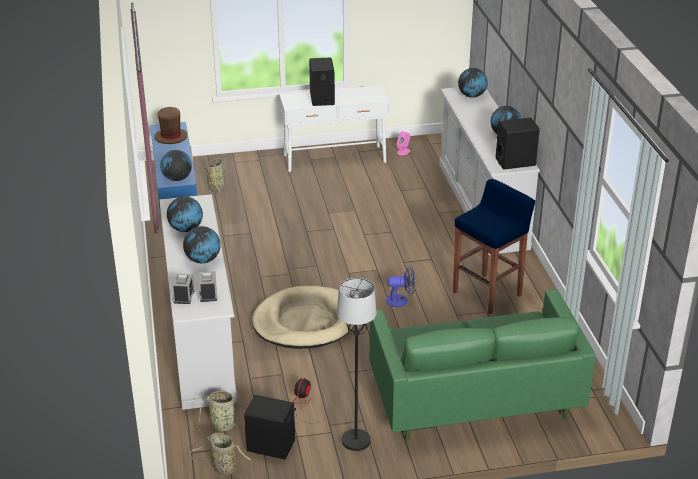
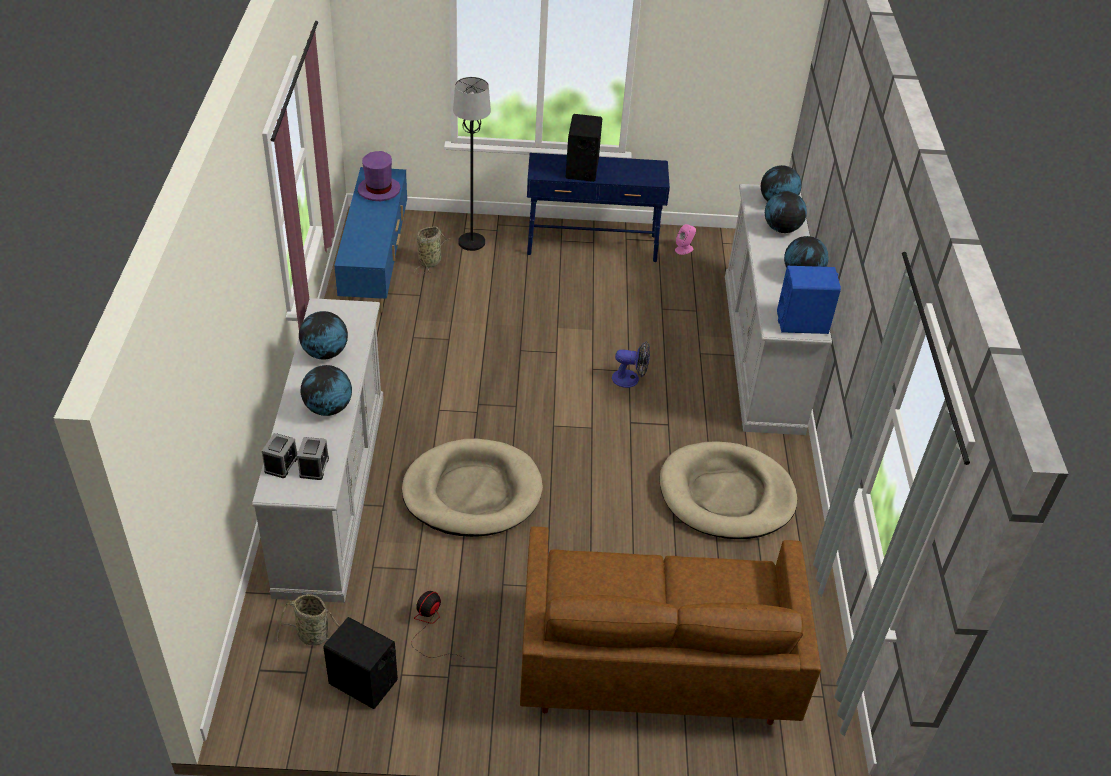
camera: 10 degrees right, 10 degrees up
(171, 137) = (379, 190): brown hat -> purple hat
(177, 178) = (363, 255): globe -> globe (781, 229)
(222, 468) = (290, 704): basket -> none
(335, 159) = (592, 246): white console table -> blue console table
(355, 441) = (476, 699): black floor lamp -> black floor lamp (471, 242)
(401, 300) = (607, 483): fan -> fan (630, 379)
(474, 398) = (655, 662): green sofa -> brown sofa
(488, 293) = (726, 495): blue stool -> beige dog bed
(515, 162) = (802, 322): black speaker -> blue speaker

